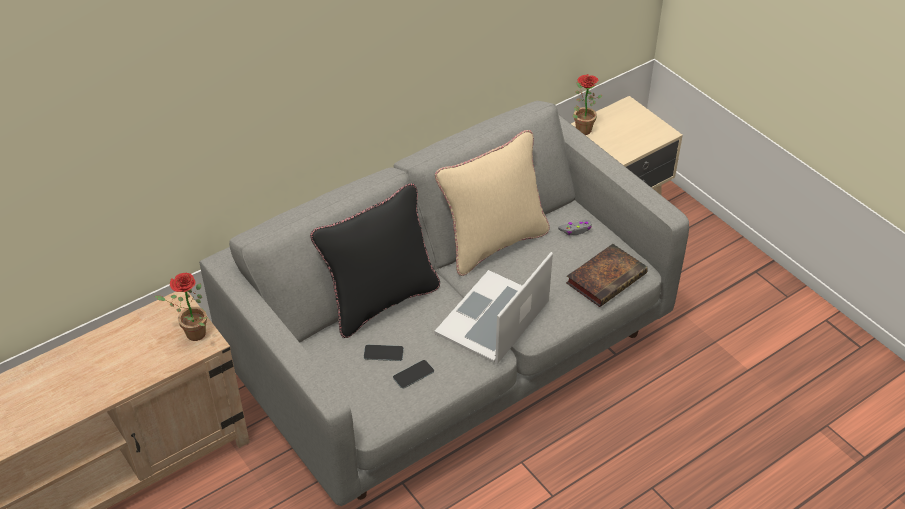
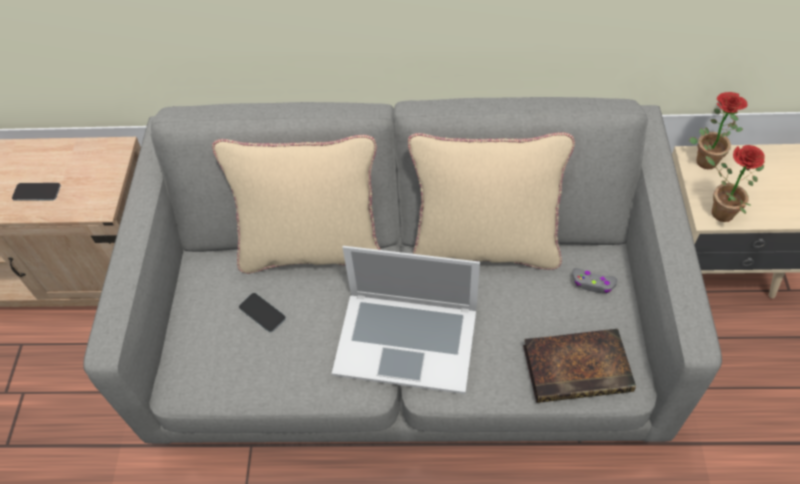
camera: 40 degrees right, 10 degrees up
(191, 334) = (93, 190): potted plant -> potted plant (717, 212)
(381, 301) = (312, 250): black pillow -> beige pillow
(413, 374) = (267, 357): phone -> phone (36, 192)
(493, 317) = (406, 340): laptop -> laptop turned 150 degrees counterclockwise

